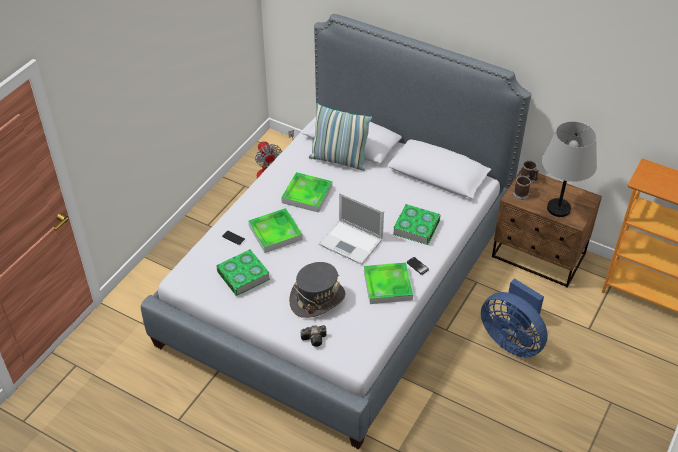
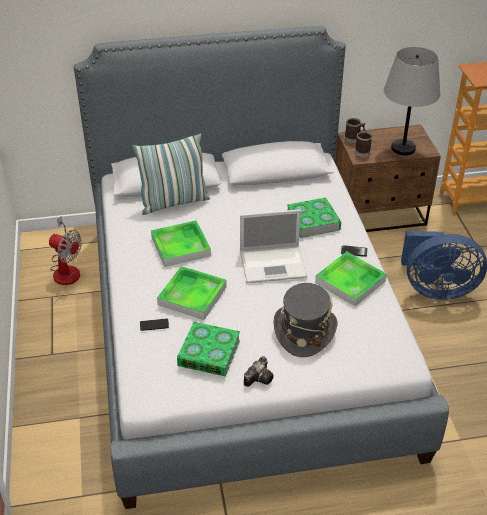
camera: 40 degrees left, 5 degrees down
(315, 339) = (348, 367): camera -> camera (259, 377)

